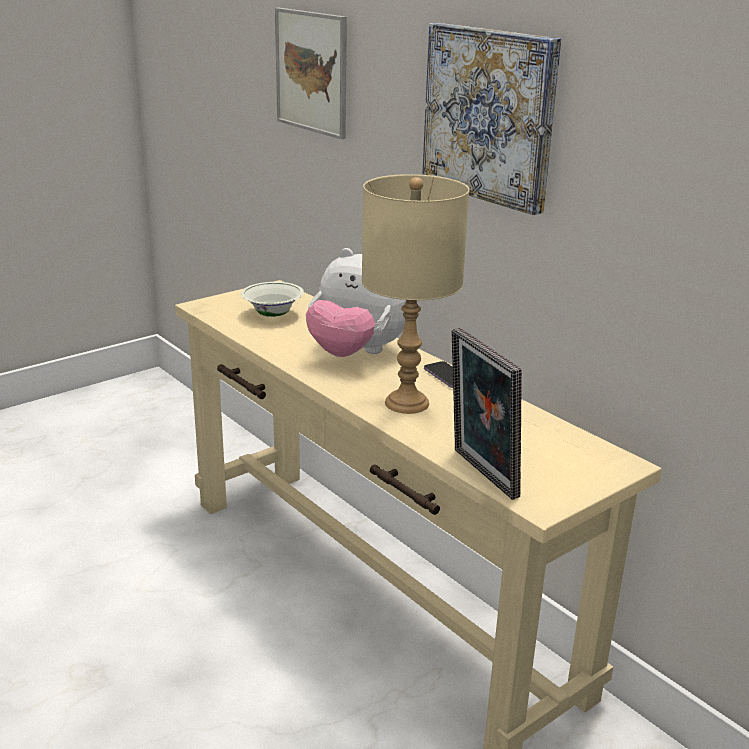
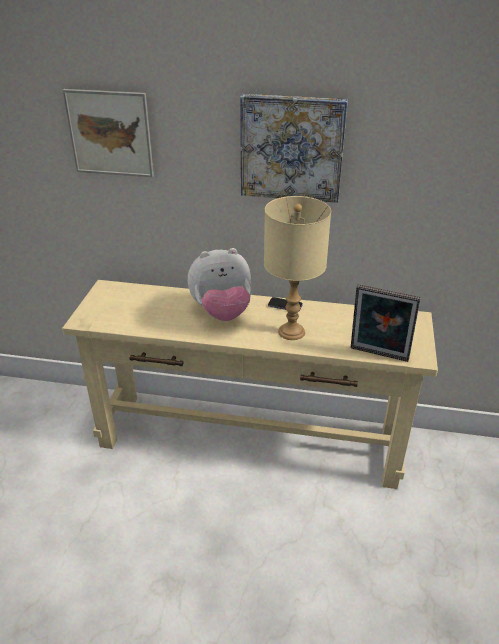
camera: 40 degrees left, 10 degrees up
(273, 315) = (136, 307): white bowl -> none

